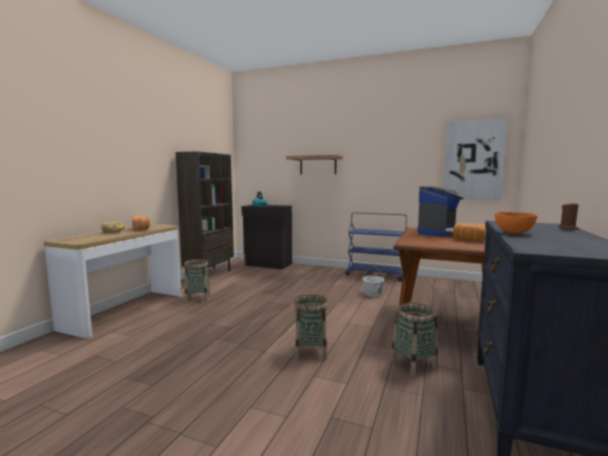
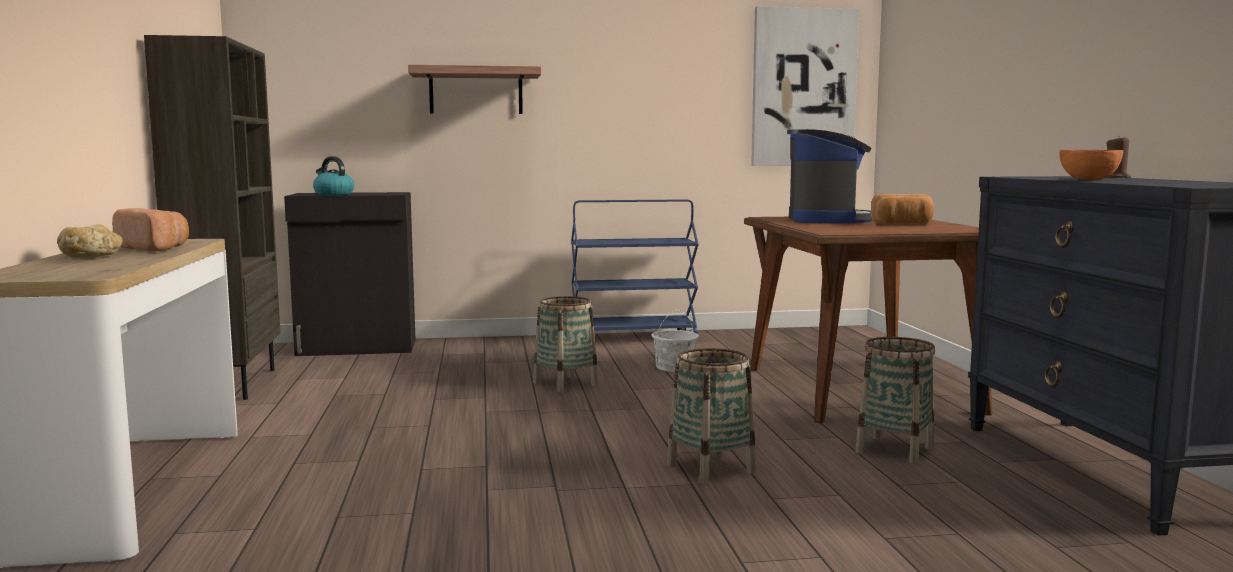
camera: 30 degrees left, 0 degrees up
(197, 298) = (296, 433): basket -> basket (565, 384)

